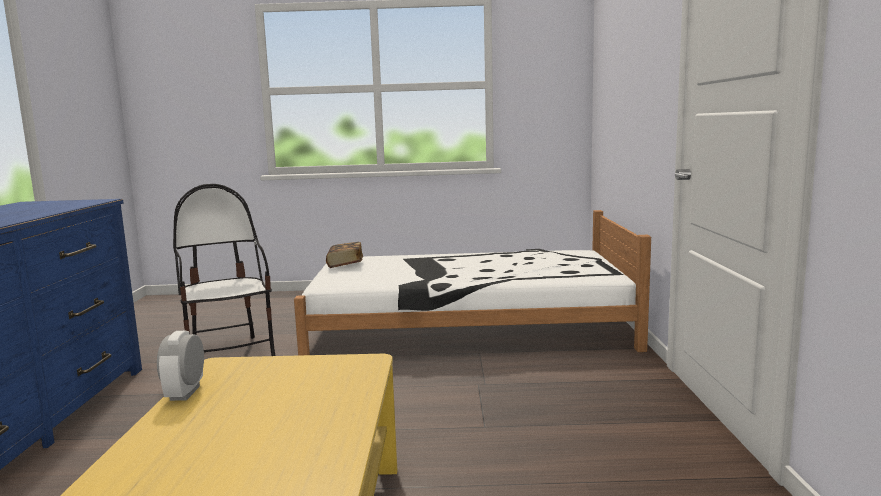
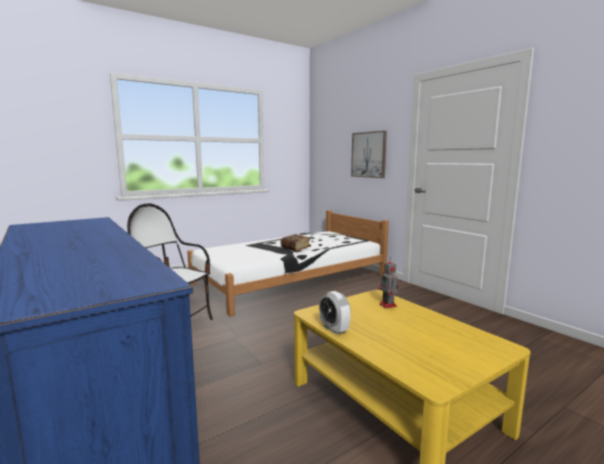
camera: 35 degrees left, 0 degrees up
(336, 381) = (388, 305): none -> toy robot
(345, 264) = (218, 252): book -> book (295, 249)
(640, 100) = (369, 154): none -> picture

